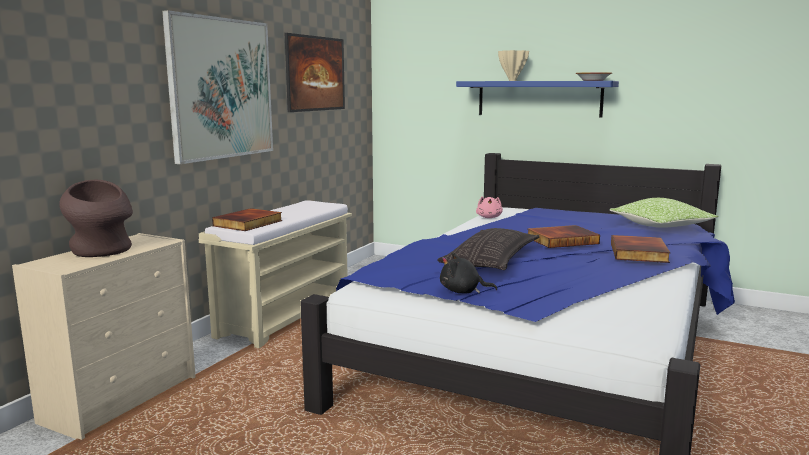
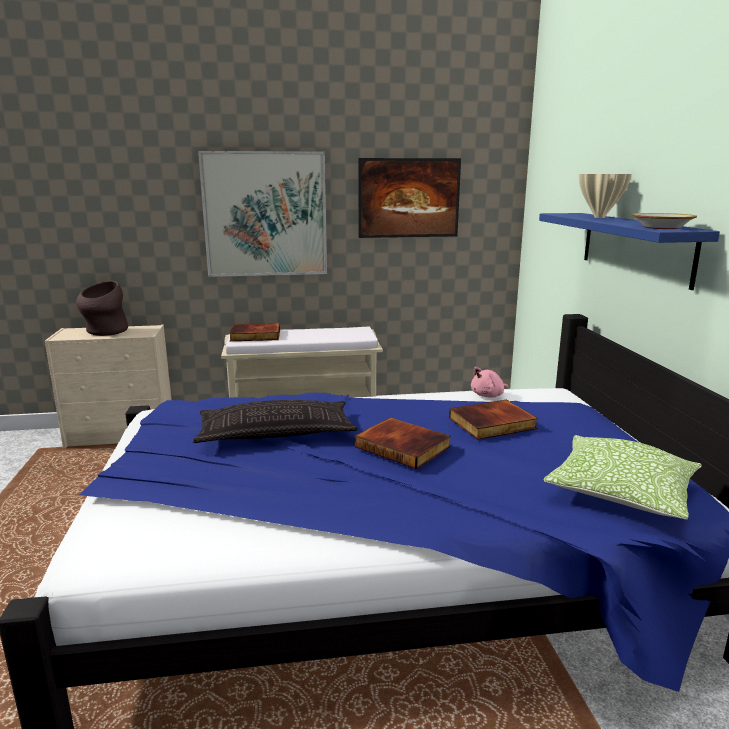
camera: 55 degrees right, 5 degrees up
(463, 291) = (151, 446): black plush toy -> none
(640, 253) = (397, 500): book -> book (492, 424)

